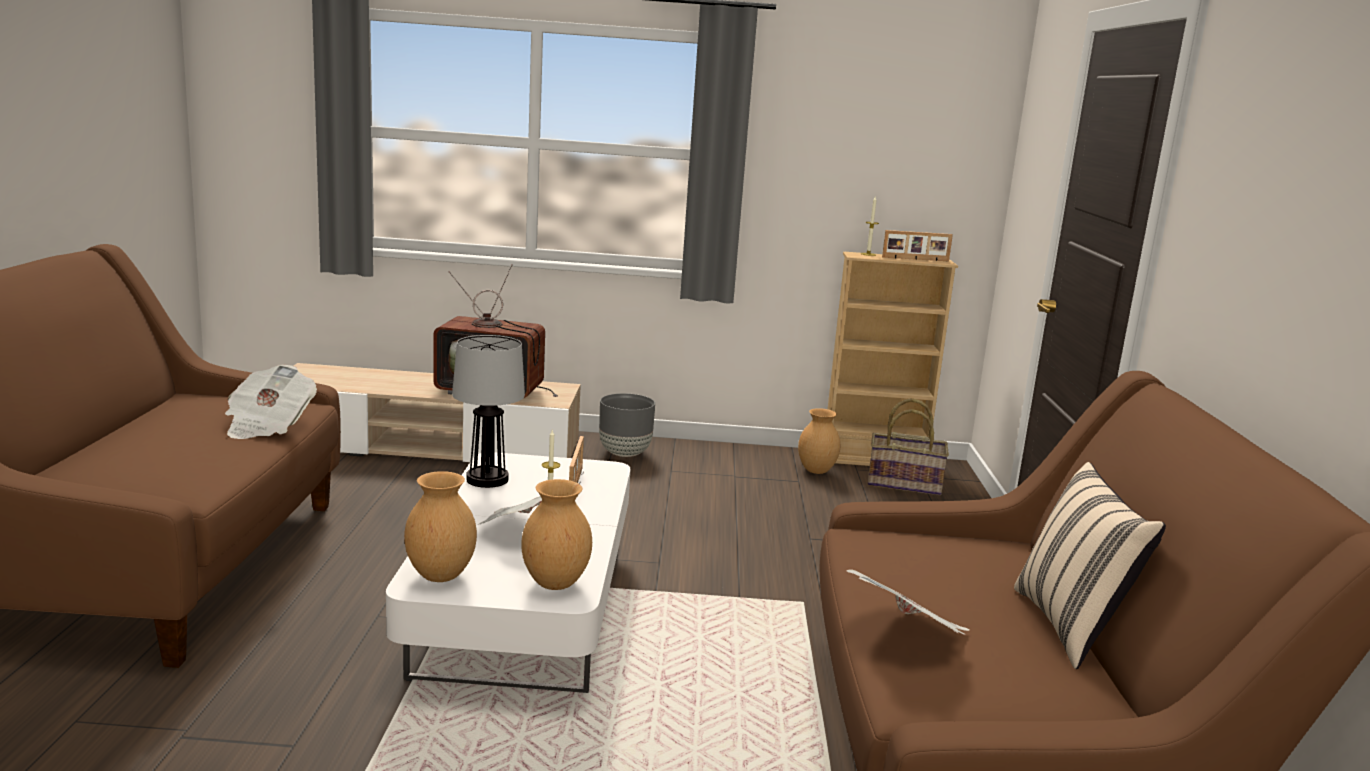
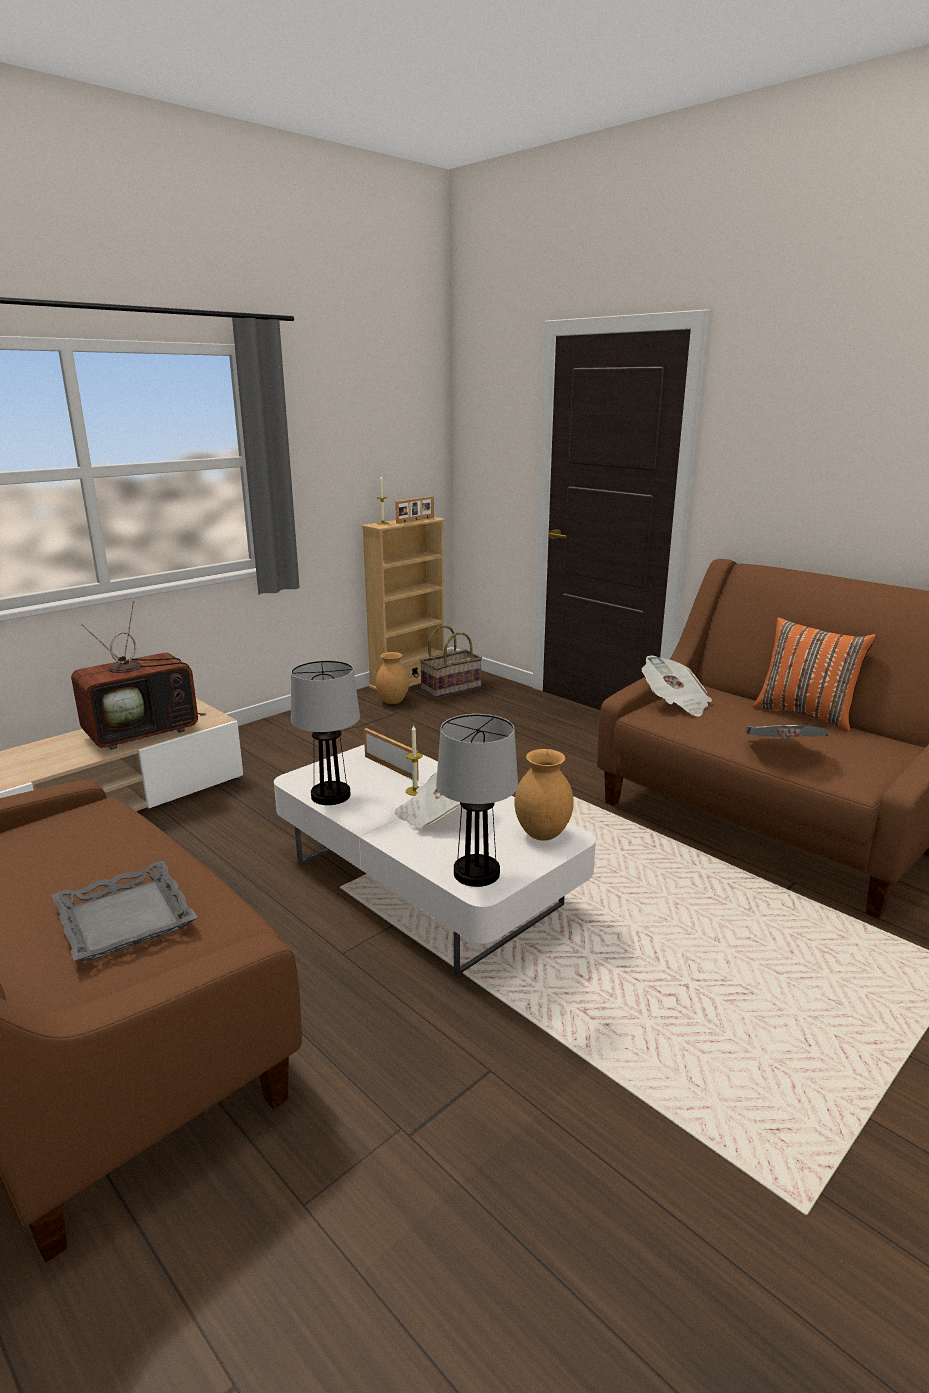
camera: 45 degrees left, 5 degrees up
(165, 462) = (126, 919): none -> grey tray
(268, 426) = (123, 839): newspaper -> newspaper (675, 703)
(441, 575) = (475, 873): brown vase -> table lamp
(624, 454) = (254, 745): grey planter -> none
(1072, 627) = (805, 714): beige pillow -> orange pillow

